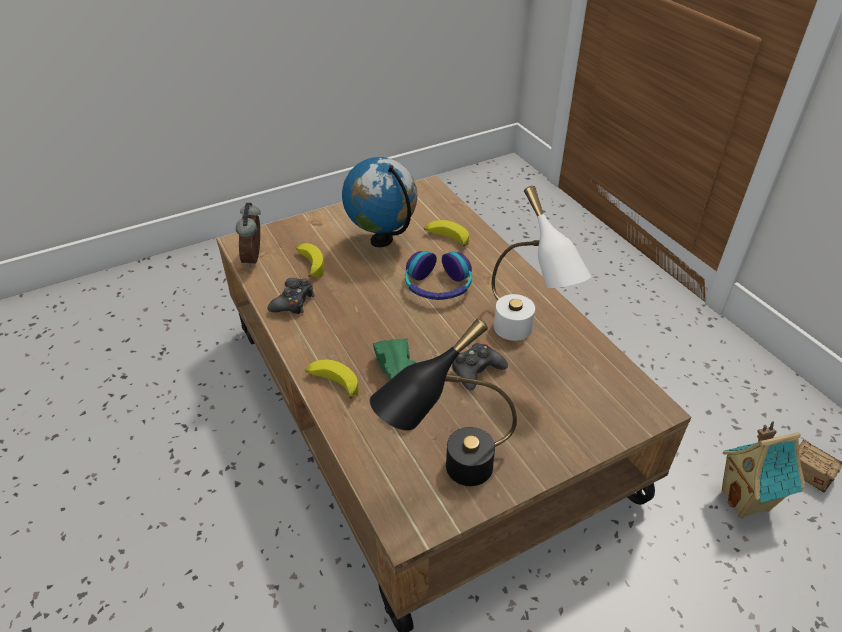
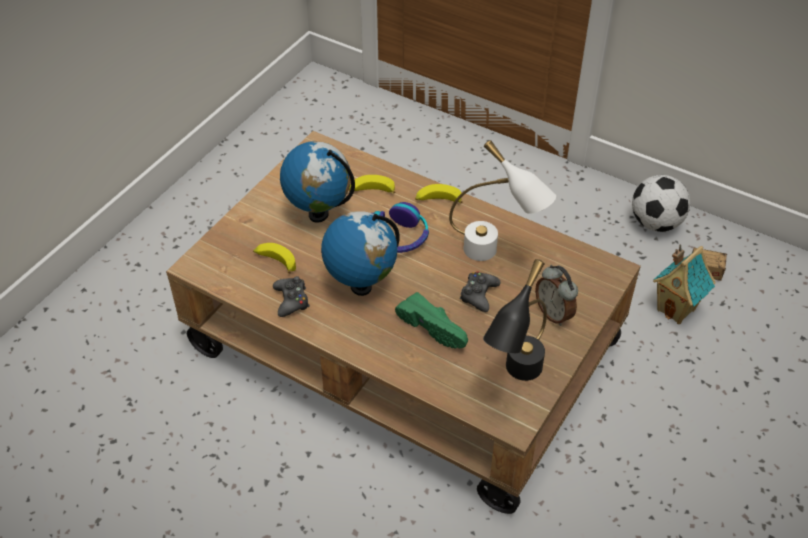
camera: 30 degrees left, 5 degrees up
(255, 258) = (222, 275): alarm clock -> alarm clock (554, 313)
(332, 383) = (382, 352): banana -> banana (438, 200)
(366, 315) = (361, 286): none -> globe
(772, 399) = (655, 223): none -> football

